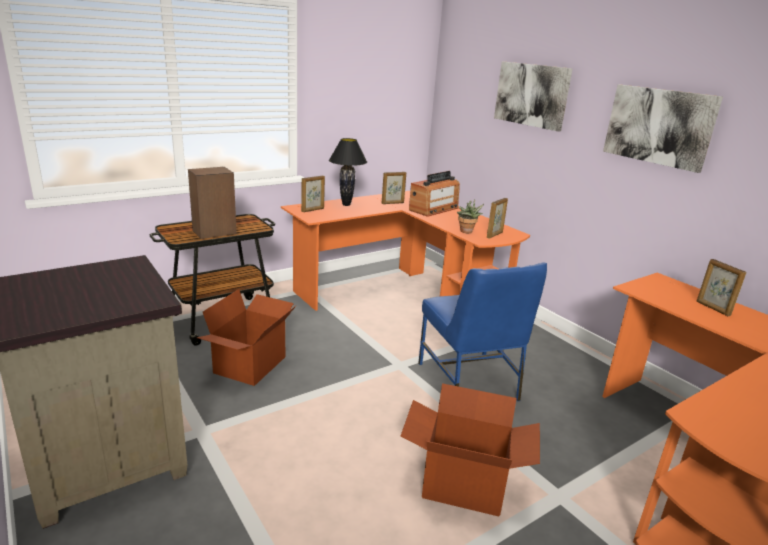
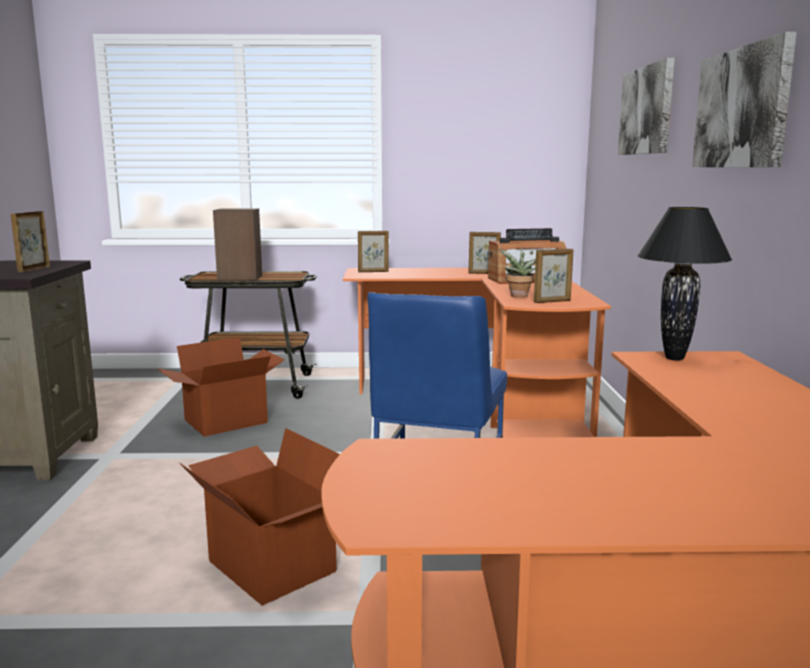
camera: 35 degrees right, 10 degrees down
(346, 205) = (422, 271): black table lamp -> black table lamp (675, 358)
(712, 308) = (738, 388): picture frame -> picture frame (33, 269)

